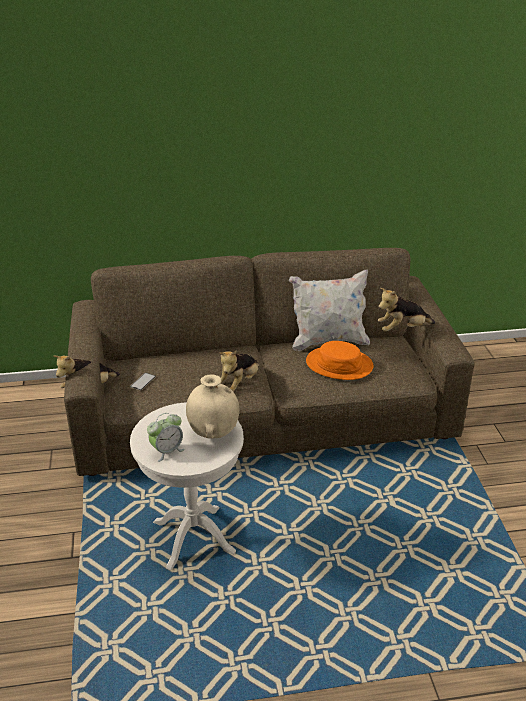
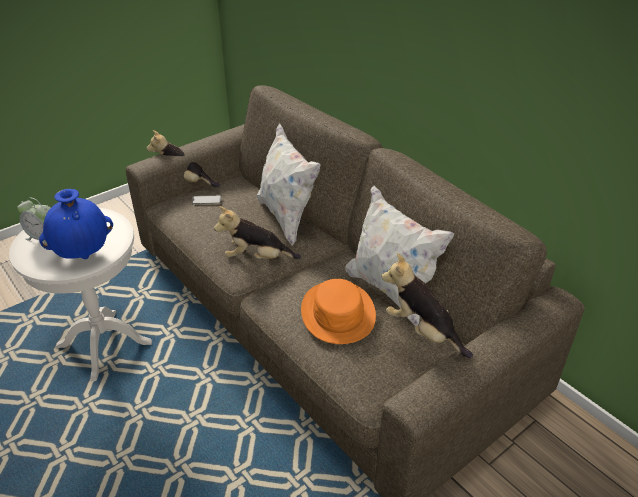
camera: 60 degrees right, 5 degrees up
(204, 354) = (287, 217): none -> white pillow
(213, 433) = (84, 254): beige vase -> blue vase

